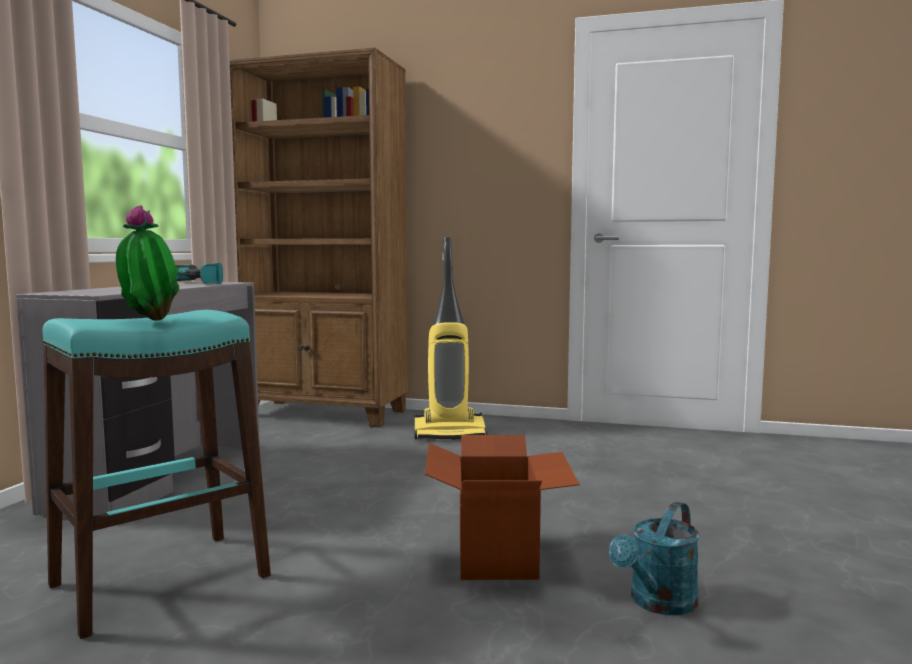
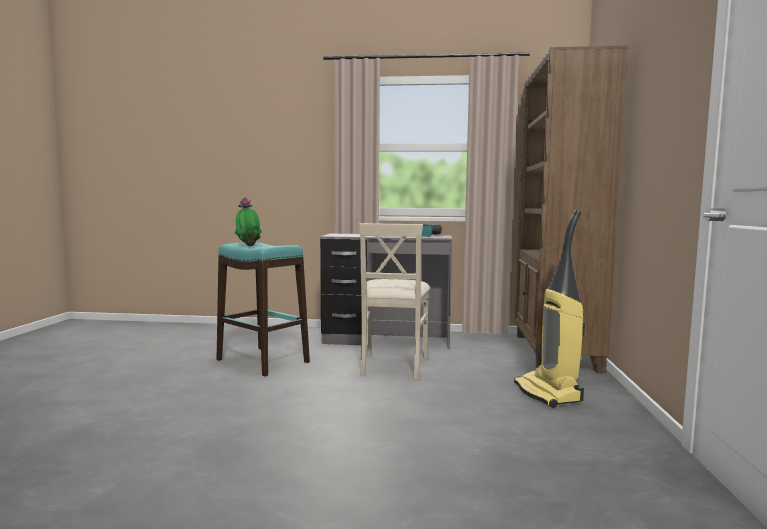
camera: 80 degrees right, 0 degrees up
(299, 483) = (393, 365): none -> beige chair
(498, 555) = (286, 423): cardboard box -> none
(658, 603) = (207, 474): turquoise watering can -> none

